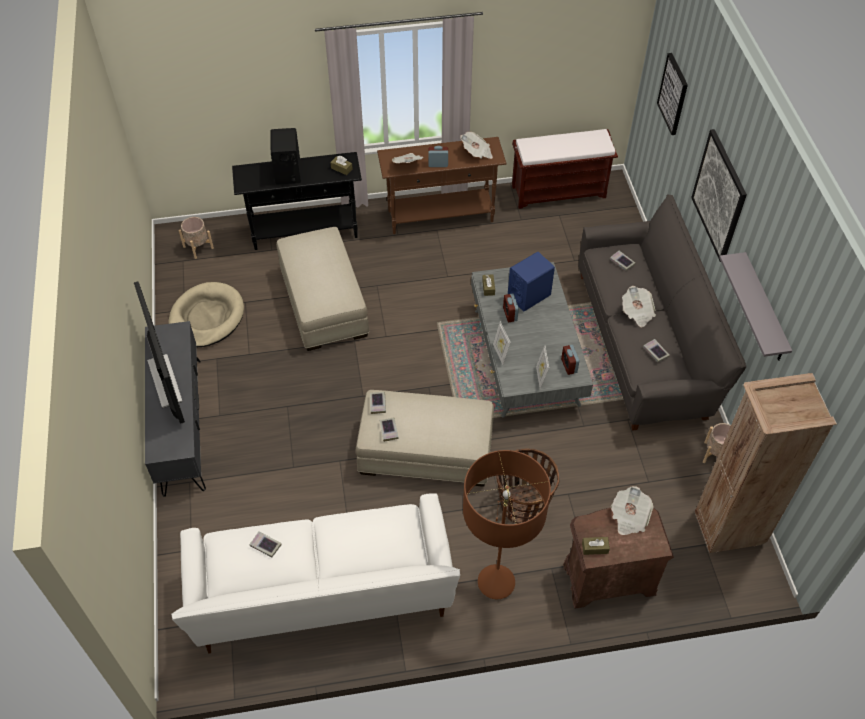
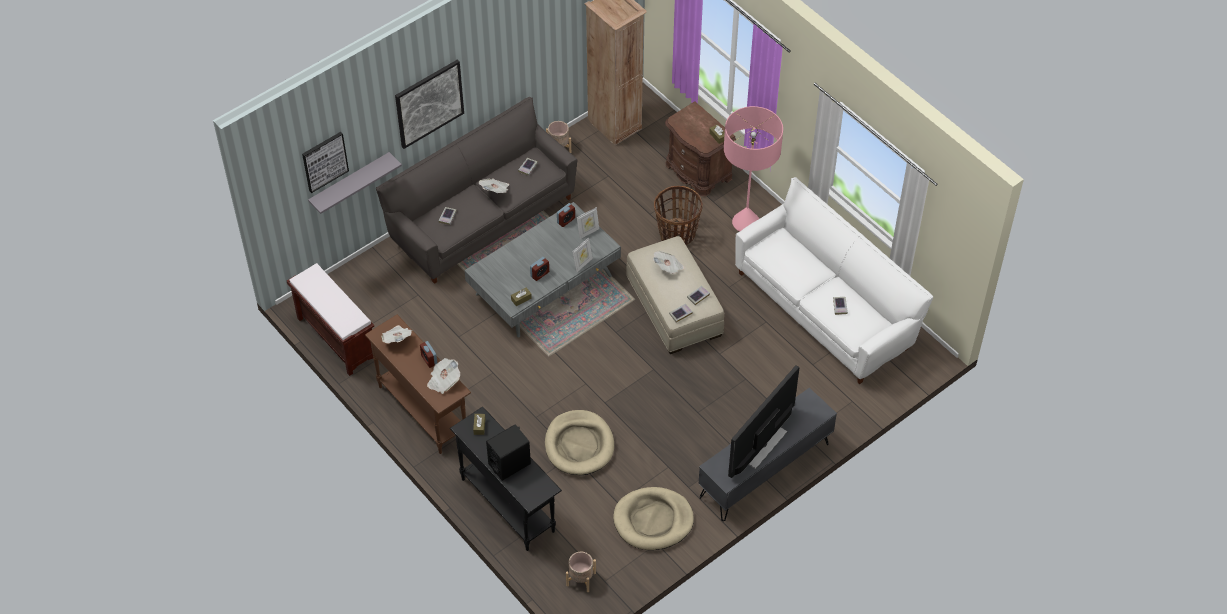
camera: 120 degrees left, 0 degrees up
(324, 302) = (579, 445): beige ottoman -> beige dog bed
(496, 584) = (745, 224): brown floor lamp -> pink floor lamp
(529, 296) = (512, 270): blue speaker -> none
(629, 517) = (683, 128): newspaper -> newspaper (668, 267)
(764, 309) = (518, 60): grey shelf -> grey shelf (350, 183)

